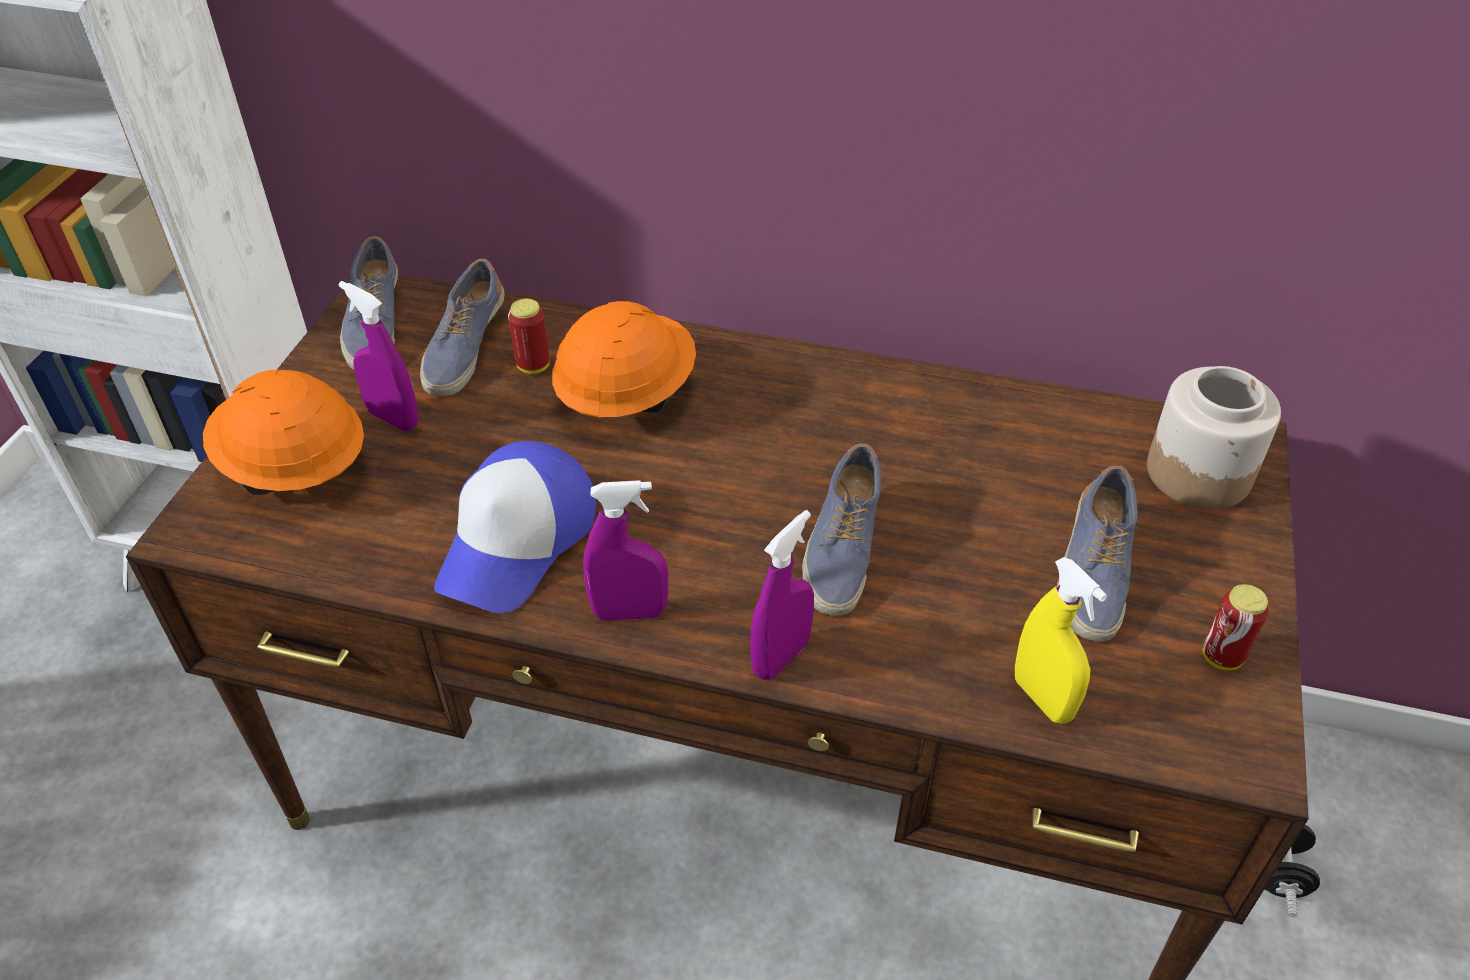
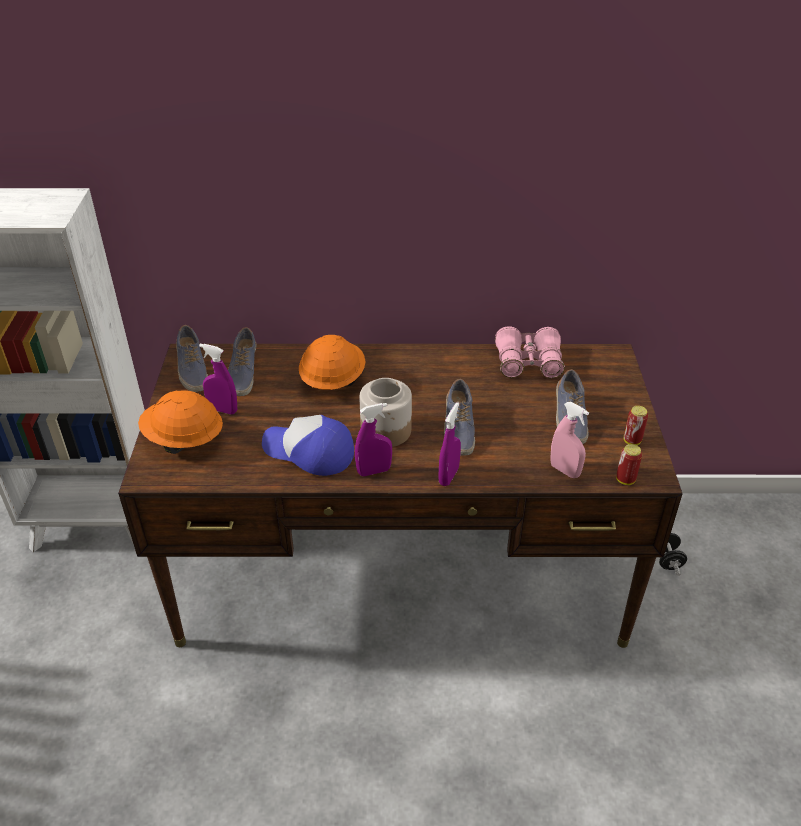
camera: 15 degrees left, 5 degrees down
(518, 541) = (309, 452): cap -> cap turned 105 degrees clockwise
(533, 366) = (281, 375): can -> can (625, 480)
(1042, 427) = (528, 363): none -> pink binoculars
(1042, 698) = (564, 470): yellow spray bottle -> pink spray bottle
(1199, 473) = (601, 370): jar -> jar (386, 430)

